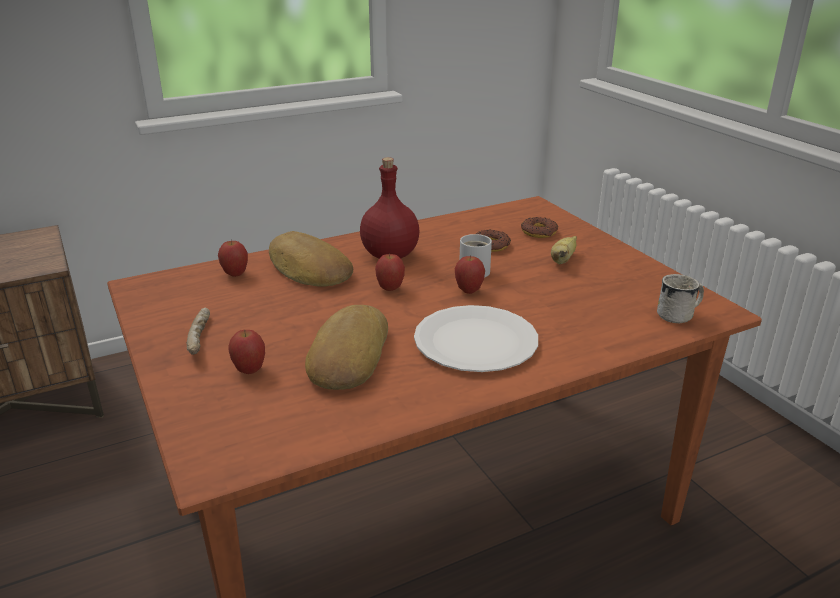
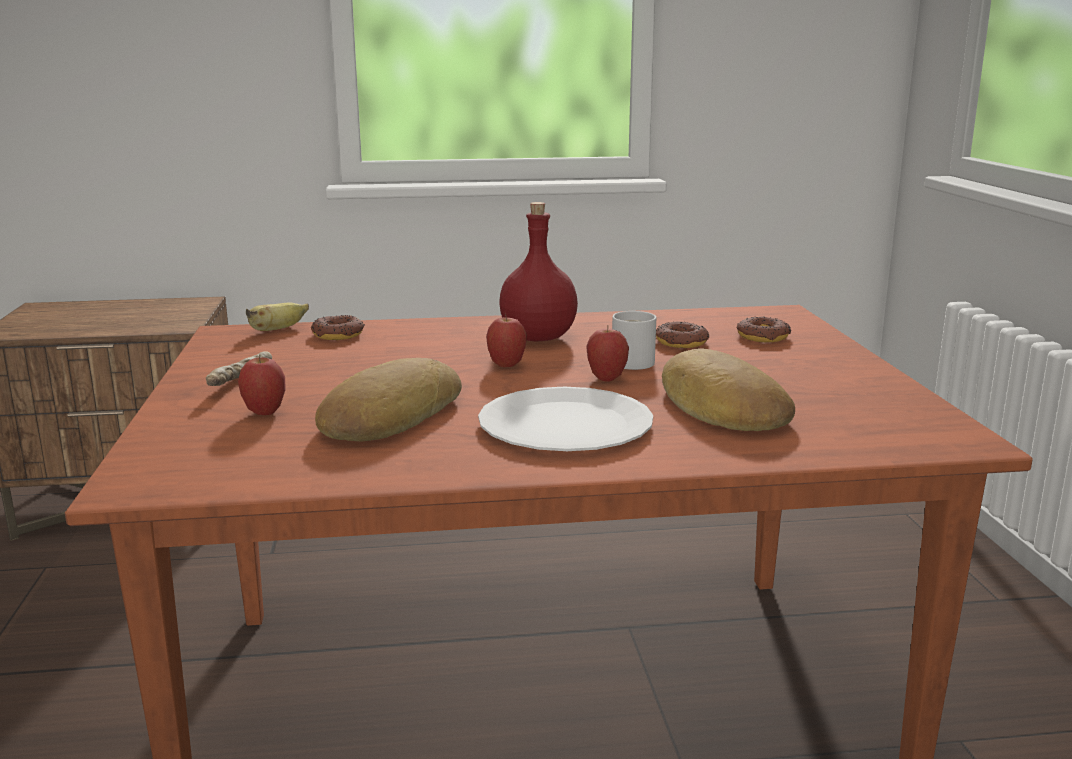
camera: 20 degrees right, 10 degrees down
(235, 274) = (338, 334): apple -> donut
(308, 269) = (425, 339): bread -> bread (720, 407)
(563, 260) = (770, 365): banana -> banana (277, 329)
(680, 315) = (894, 437): white mug -> none

